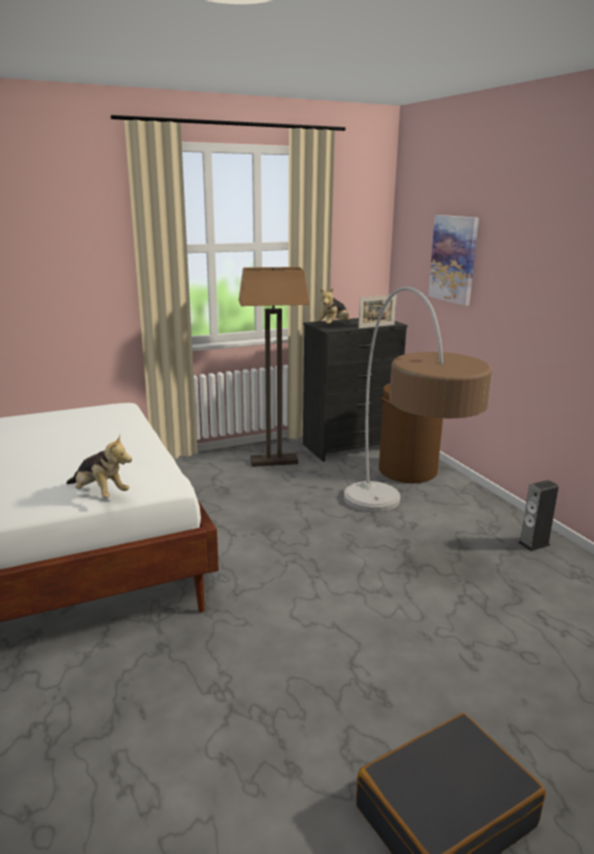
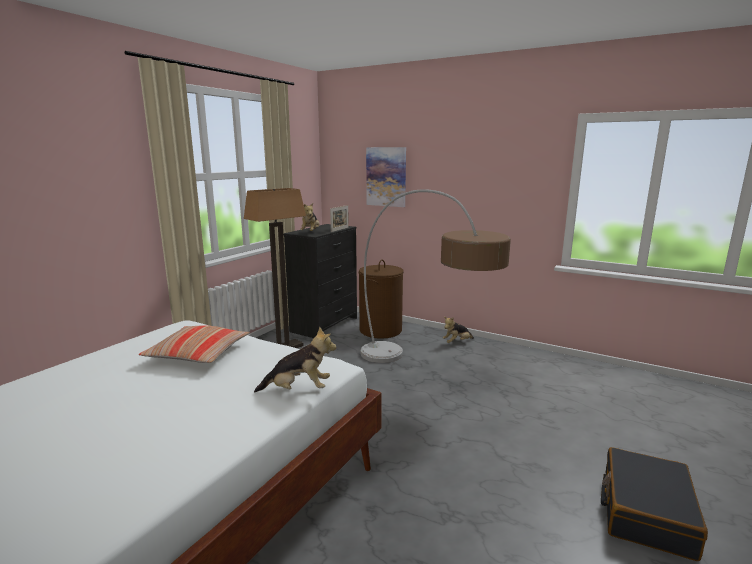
camera: 35 degrees left, 5 degrees down
(87, 437) = (198, 354): none -> pillow
(489, 515) = (457, 342): none -> plush toy
(534, 544) = (497, 350): speaker -> none

